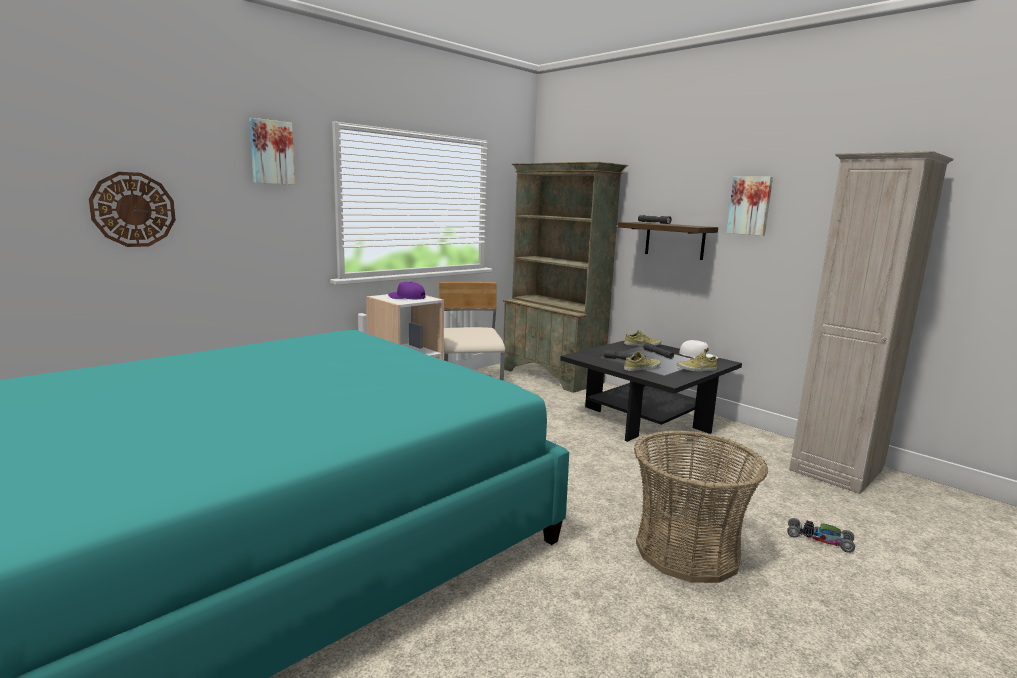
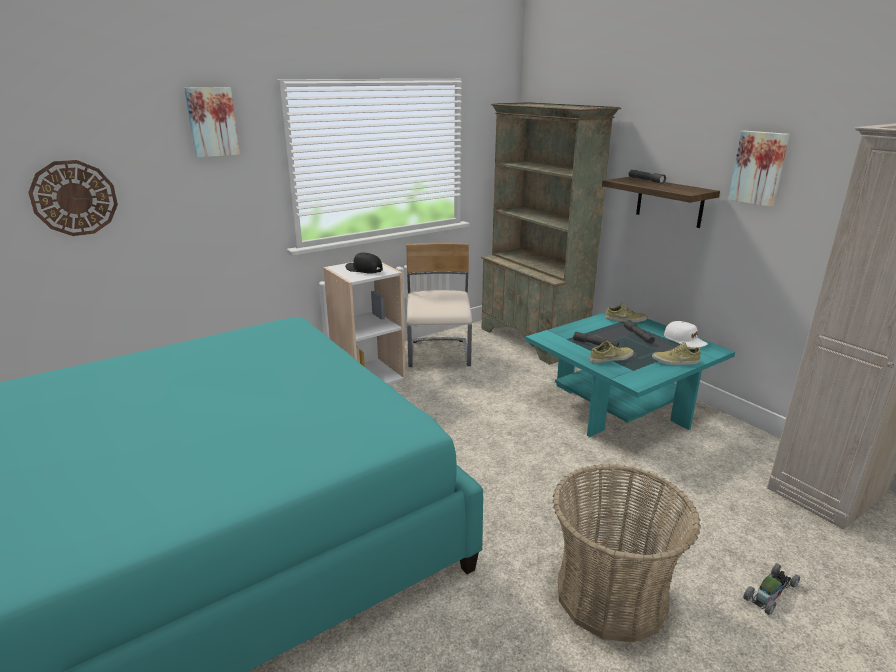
camera: 10 degrees right, 10 degrees up
(406, 298) = (364, 269): purple cap -> black cap
(645, 419) = (619, 406): black coffee table -> turquoise coffee table
(819, 539) = (771, 592): toy car -> toy car turned 105 degrees clockwise

